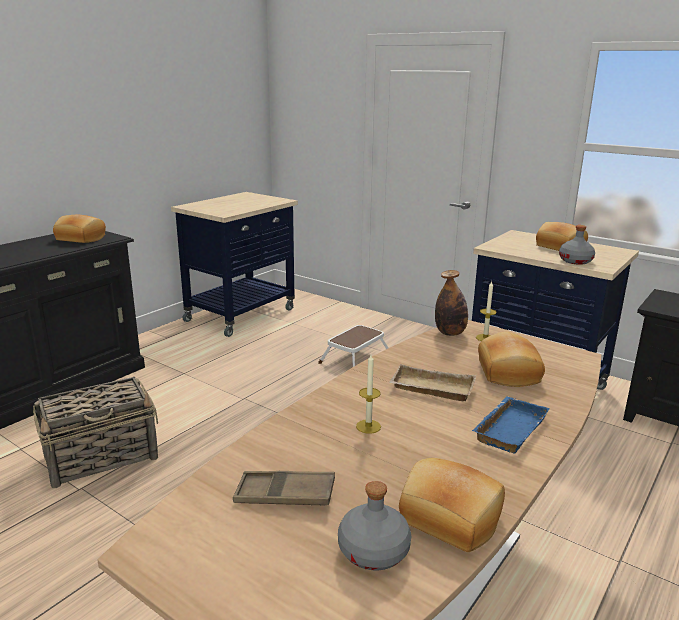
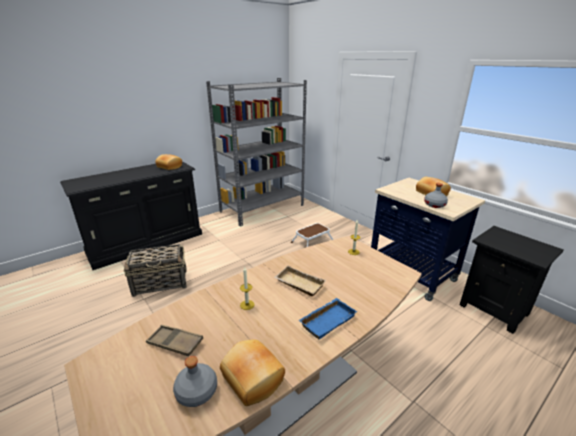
camera: 15 degrees right, 5 degrees up
(240, 314) = (262, 208): blue cart -> grey bookcase
(450, 333) = (334, 245): bottle -> none
(506, 372) = (351, 279): bread -> none

